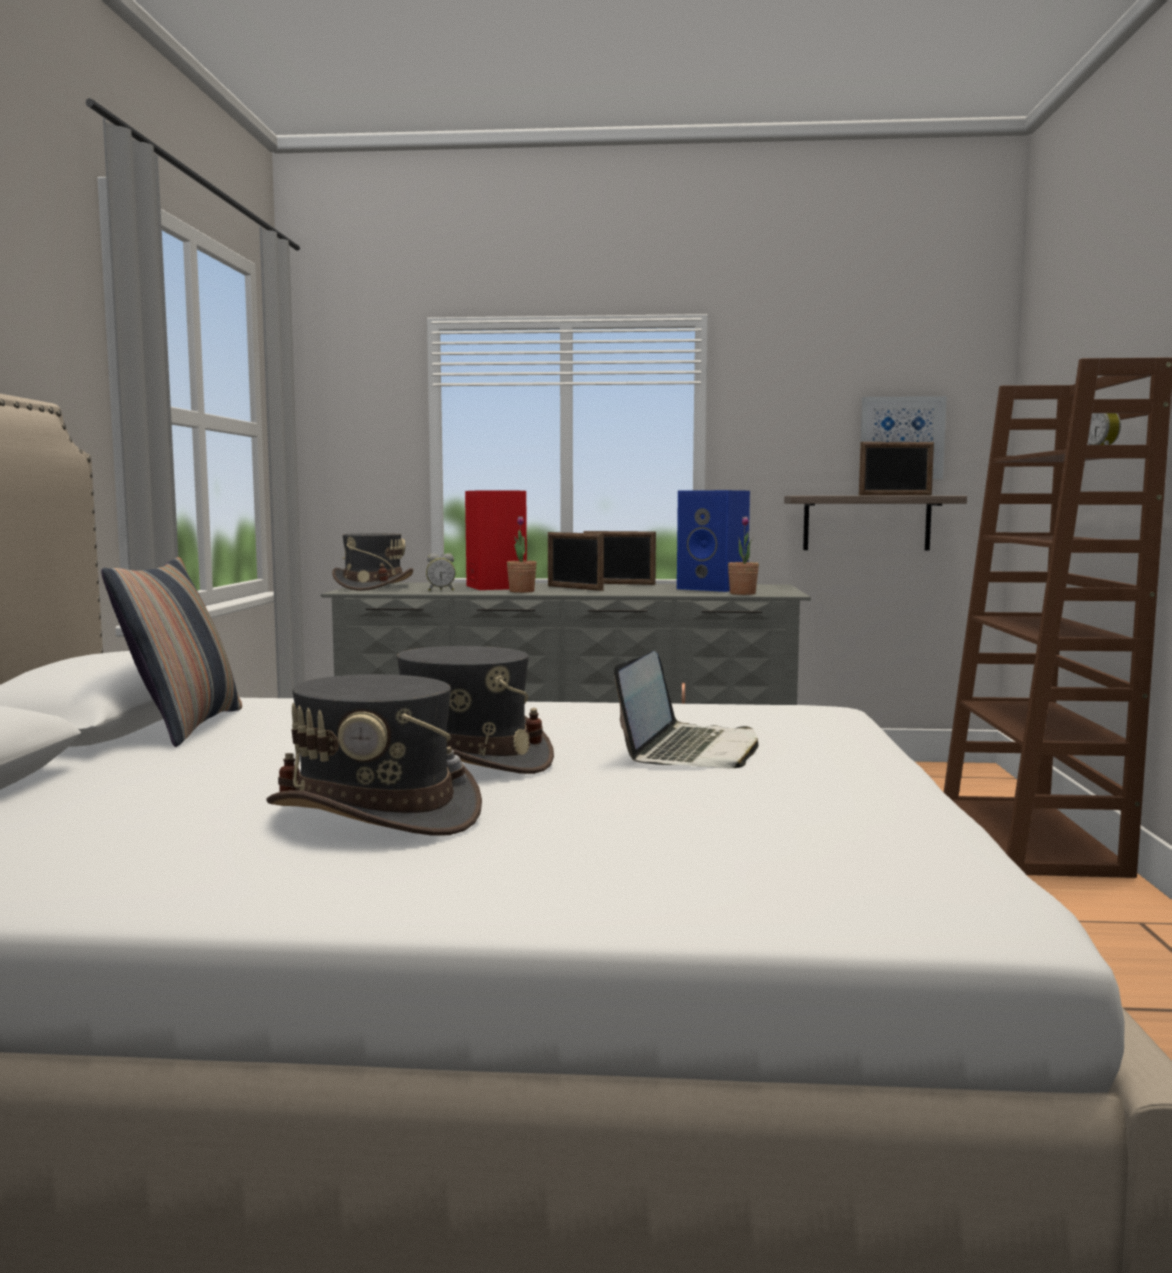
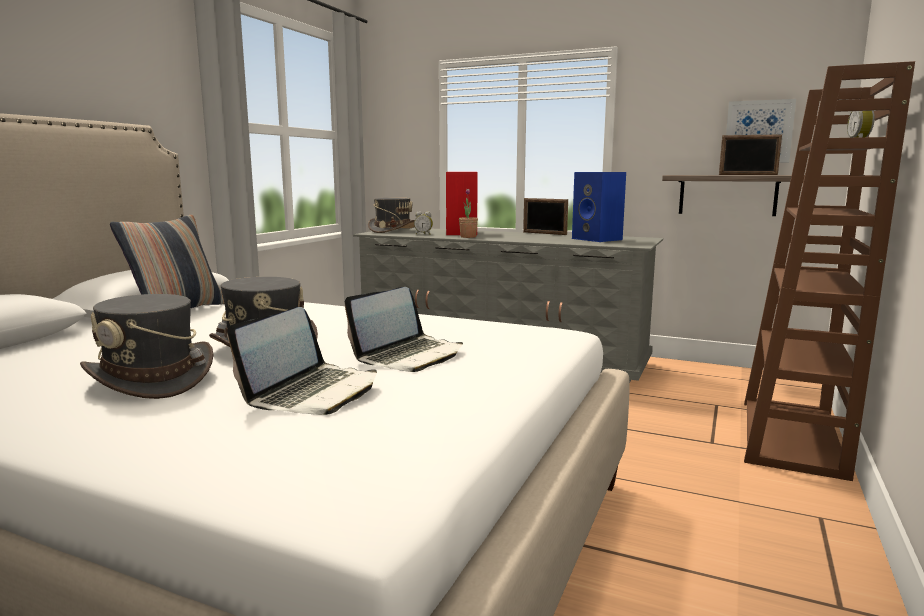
camera: 20 degrees right, 5 degrees up
(574, 588) = (507, 235): picture frame -> none
(672, 801) = (313, 392): none -> laptop
(742, 593) = (606, 244): potted plant -> none

